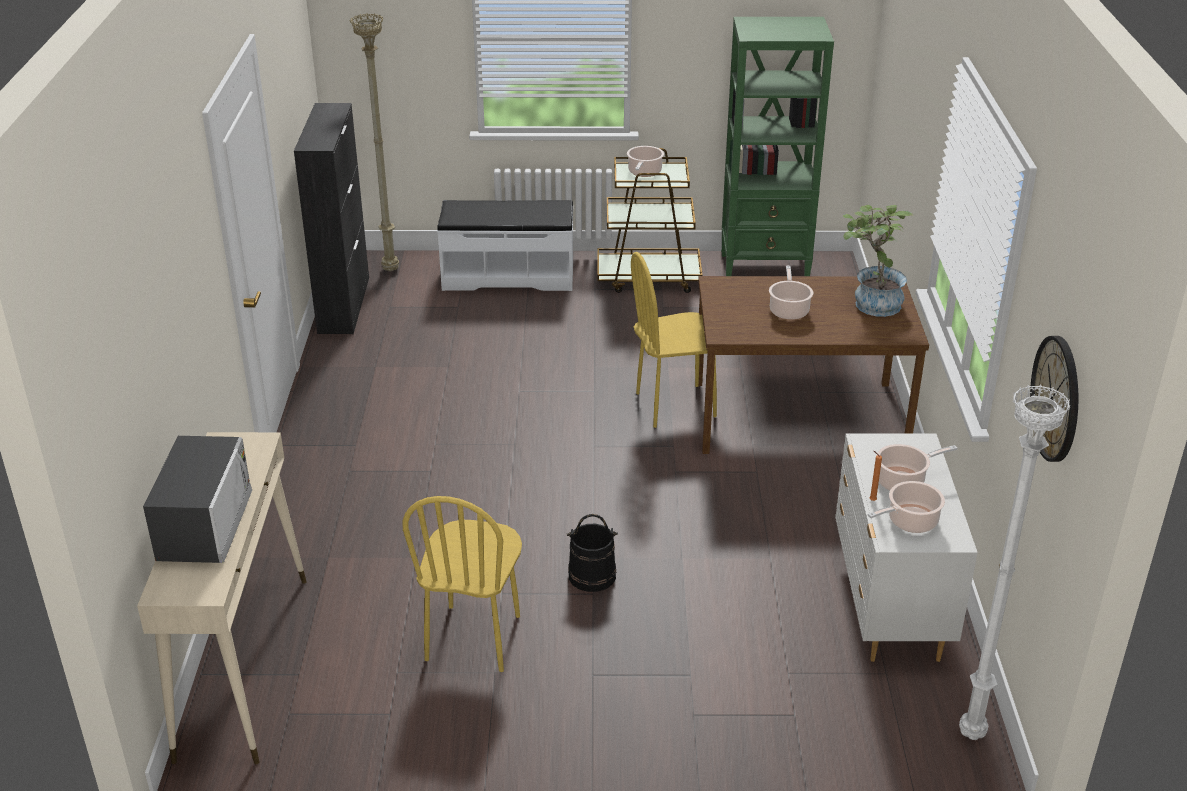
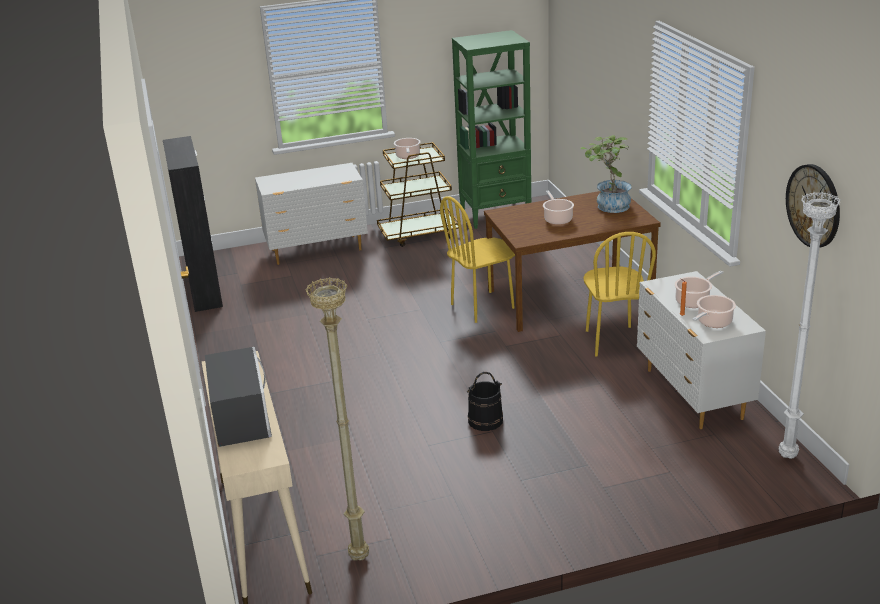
camera: 15 degrees left, 5 degrees down
(389, 271) = (227, 262): beige floor lamp -> beige floor lamp (358, 558)
(474, 638) = (424, 477): yellow chair -> yellow chair (614, 341)
(508, 276) = (317, 250): white bench -> white dresser

